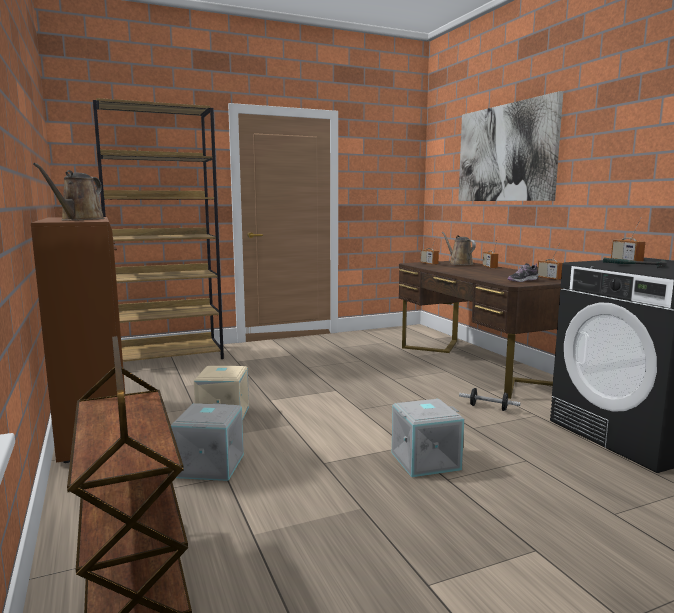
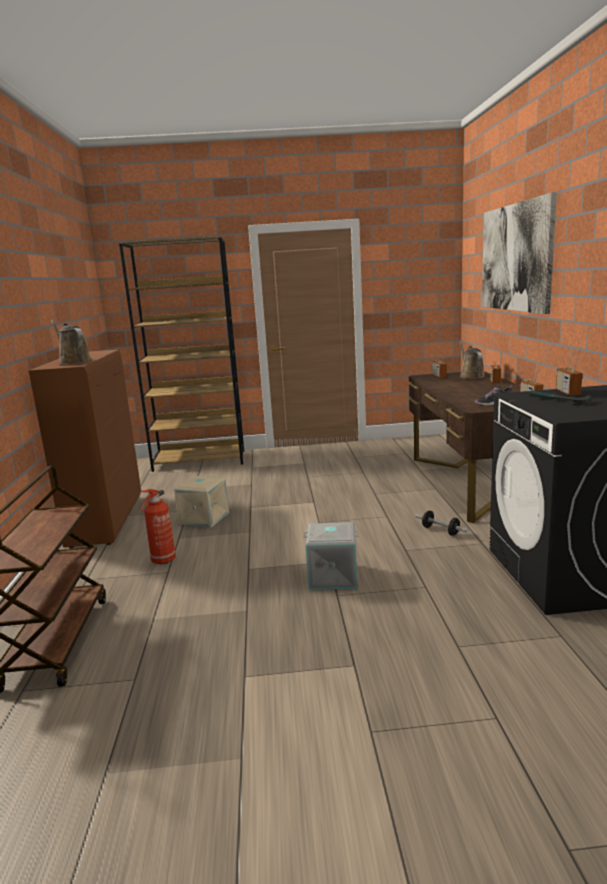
camera: 20 degrees right, 5 degrees up
(79, 220) = (73, 362): brown watering can -> brown watering can turned 105 degrees clockwise
(209, 465) = (162, 561): grey storage box -> fire extinguisher

